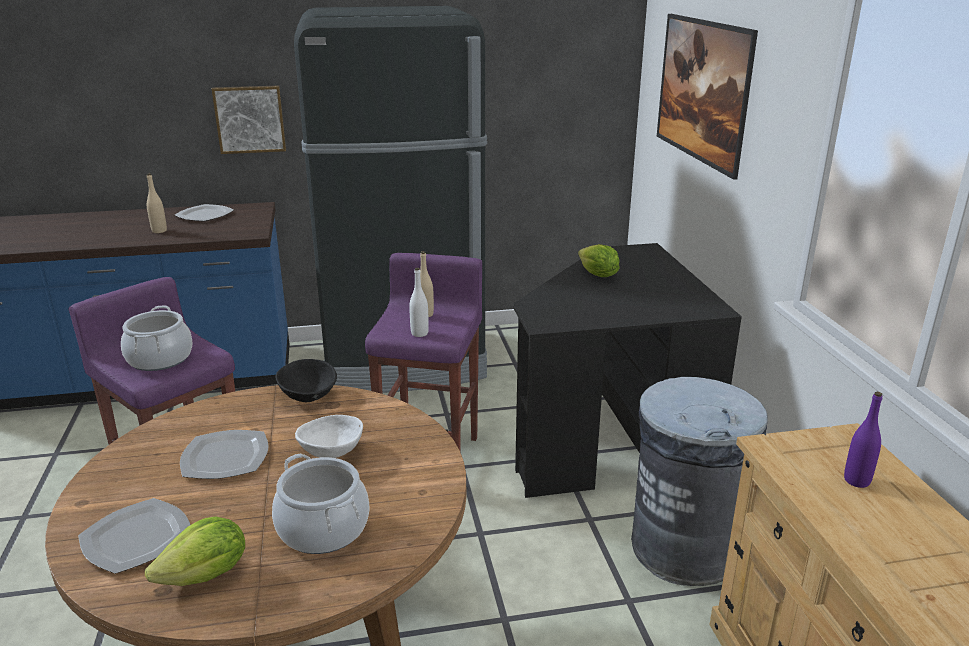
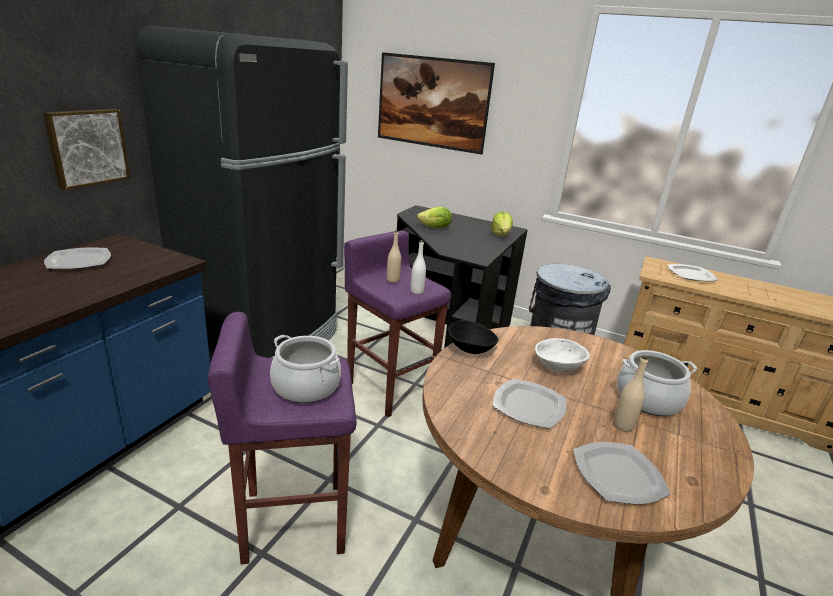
camera: 55 degrees left, 0 degrees up
(159, 231) = (68, 287): beige bottle -> beige bottle (622, 426)
(206, 575) = (682, 457): lettuce -> lettuce (501, 234)
(856, 480) = (690, 274): purple bottle -> plate

